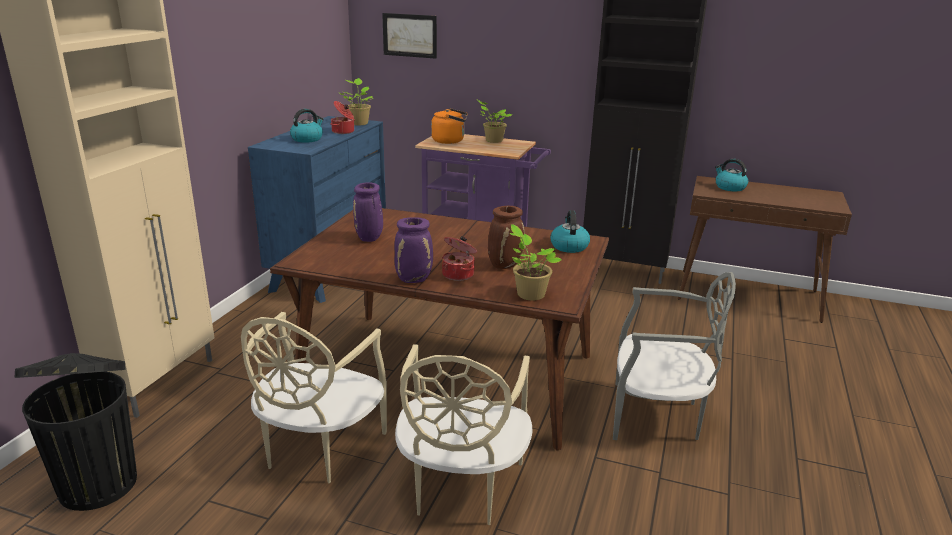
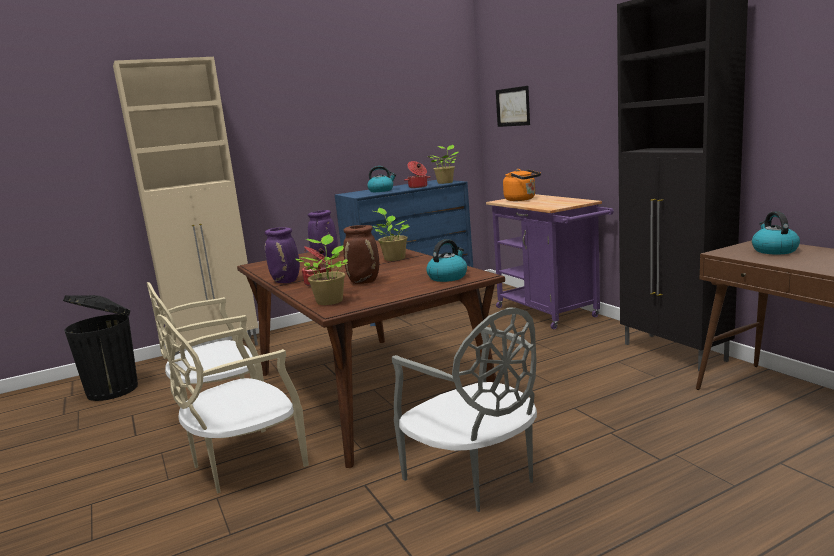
camera: 45 degrees right, 10 degrees down
(492, 140) = (561, 199): potted plant -> potted plant (393, 258)

